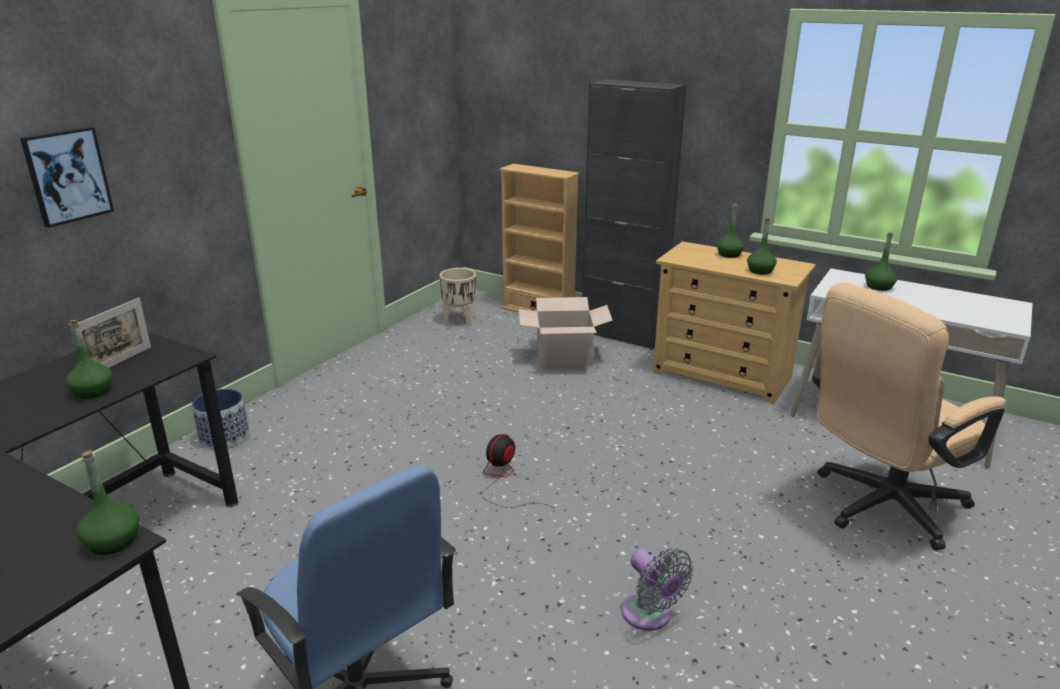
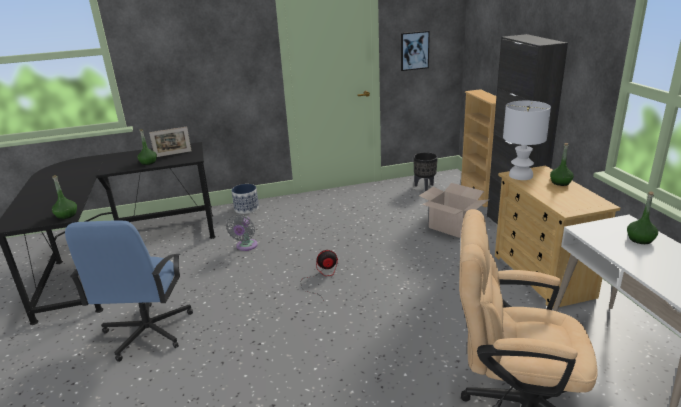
camera: 45 degrees right, 0 degrees up
(67, 176) = (185, 66): picture -> picture (414, 50)
(460, 320) = (425, 187): beige planter -> black planter
(650, 616) = (286, 373): grey fan -> grey fan (246, 246)
(682, 257) = (520, 175): none -> white table lamp
(760, 271) = (559, 199): green bottle -> none

